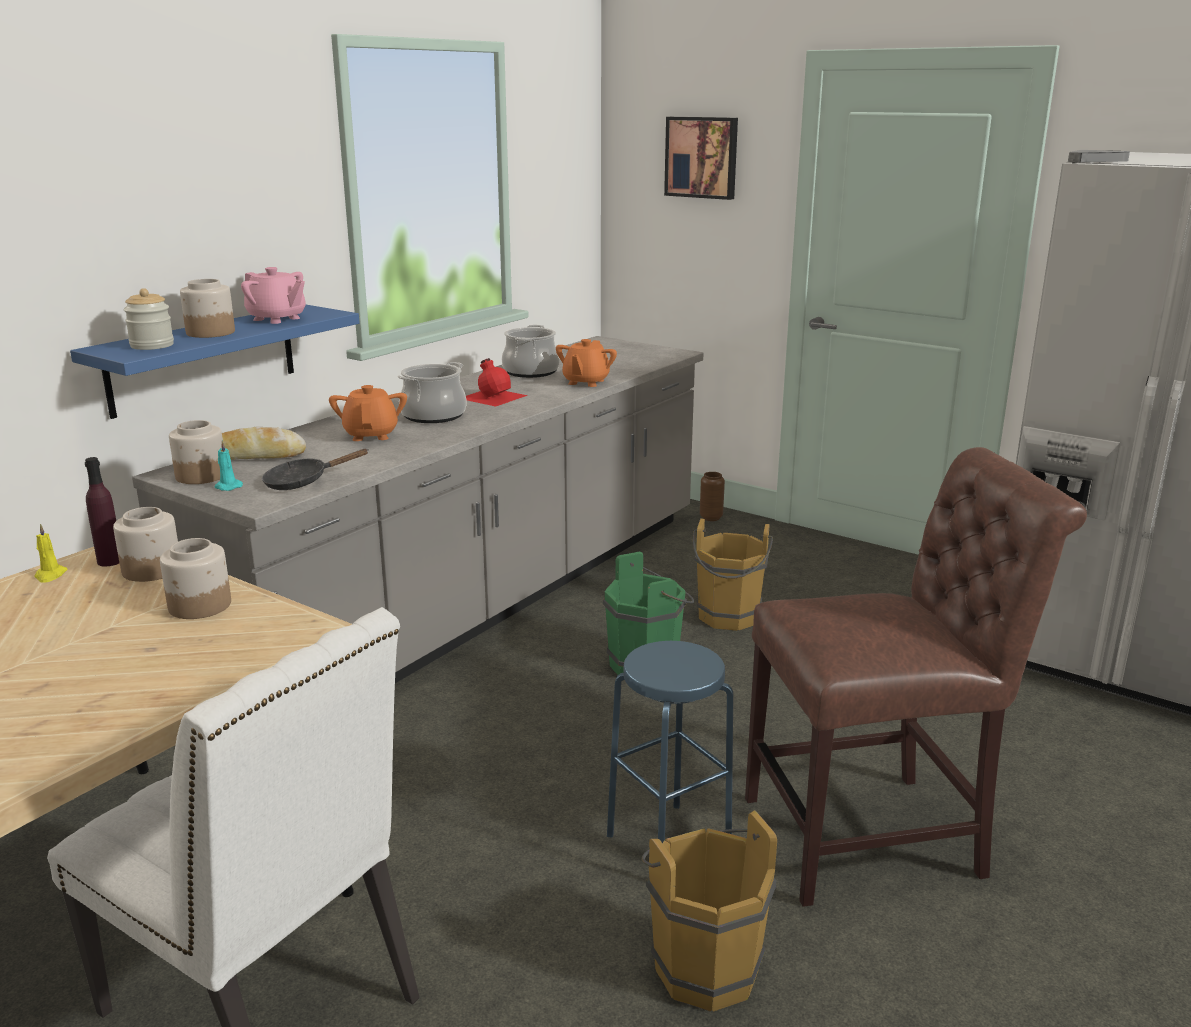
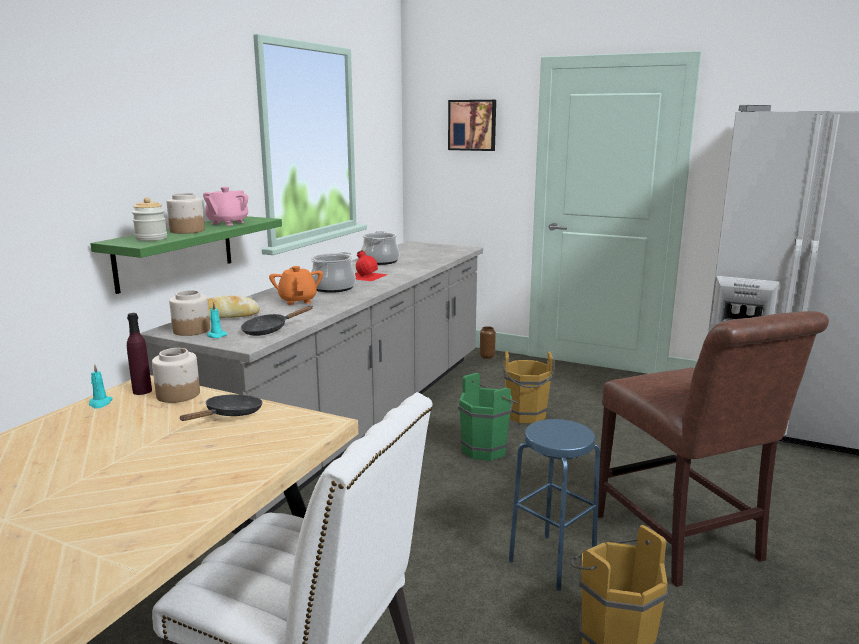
camera: 10 degrees left, 5 degrees down
(50, 575) = (100, 403): yellow candle -> turquoise candle
(200, 606) = (230, 415): jar -> black frying pan
(203, 359) = (175, 252): blue shelf -> green shelf
(277, 319) = (227, 223): pink teapot -> pink teapot turned 90 degrees clockwise
(585, 382) = (421, 266): orange teapot -> none
(876, 836) = (682, 542): brown chair -> brown chair turned 90 degrees clockwise

